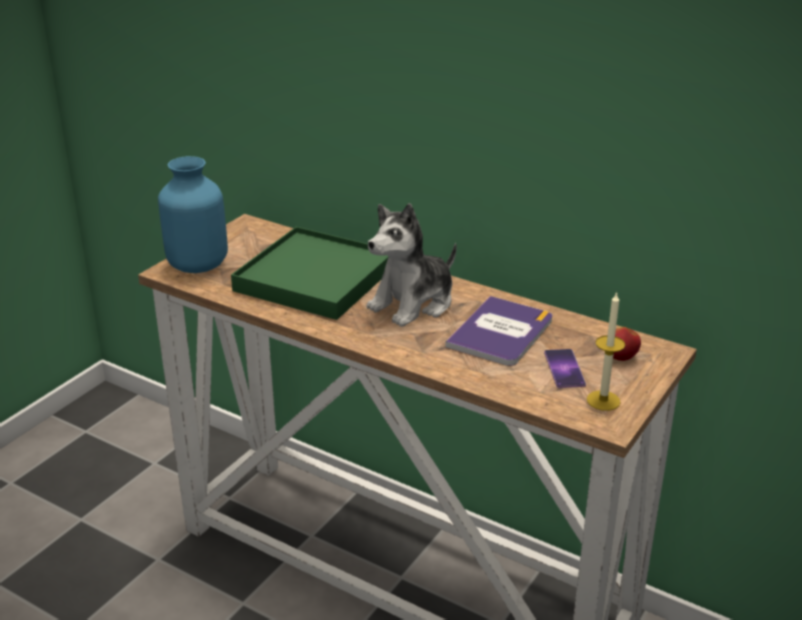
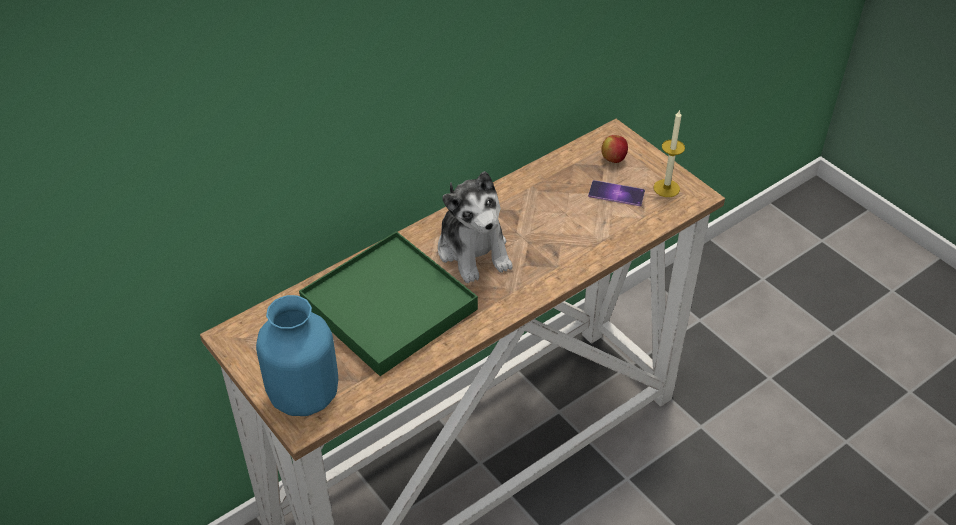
camera: 70 degrees left, 15 degrees up
(501, 333) = (548, 211): book -> none

